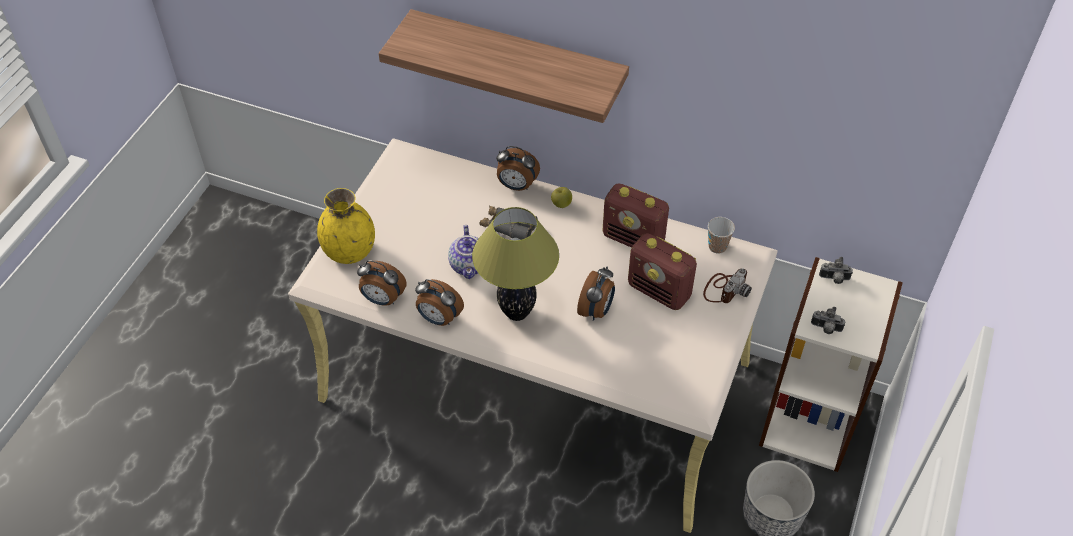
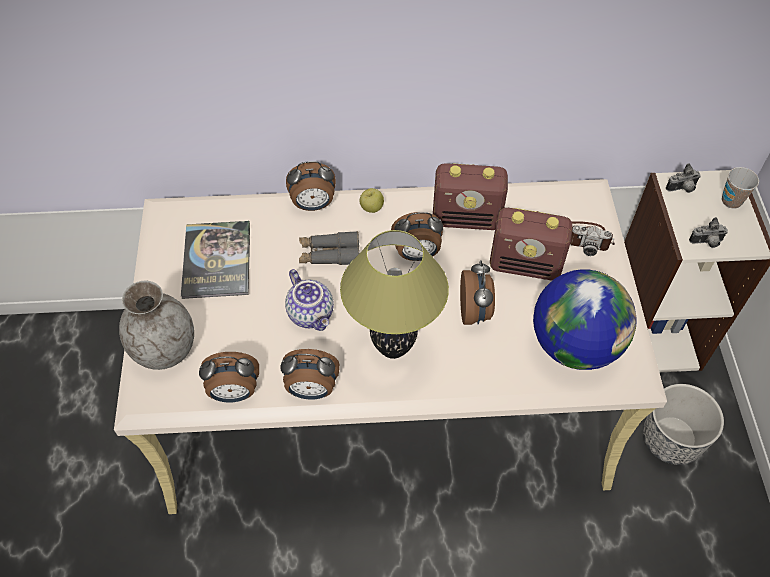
camera: 25 degrees left, 5 degrees up
(349, 251) = (165, 349): yellow vase -> grey vase
(420, 201) = (217, 260): none -> book
(517, 61) = (288, 59): shelf -> none
(576, 252) = (417, 254): none -> alarm clock
(661, 363) = (574, 344): none -> globe
(717, 247) = (552, 196): cup -> cup (731, 201)
(725, 289) = (587, 238): camera -> camera turned 90 degrees clockwise

